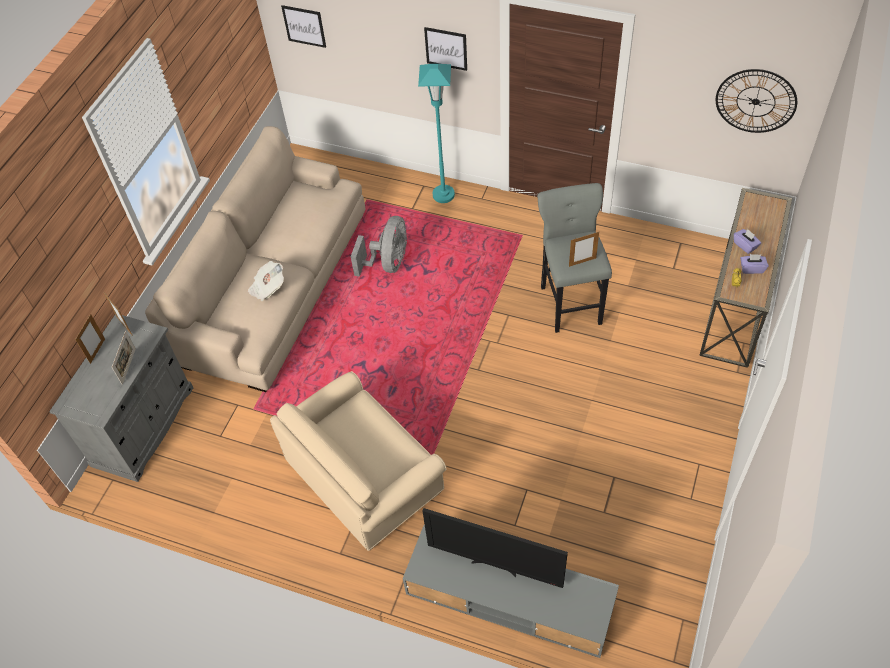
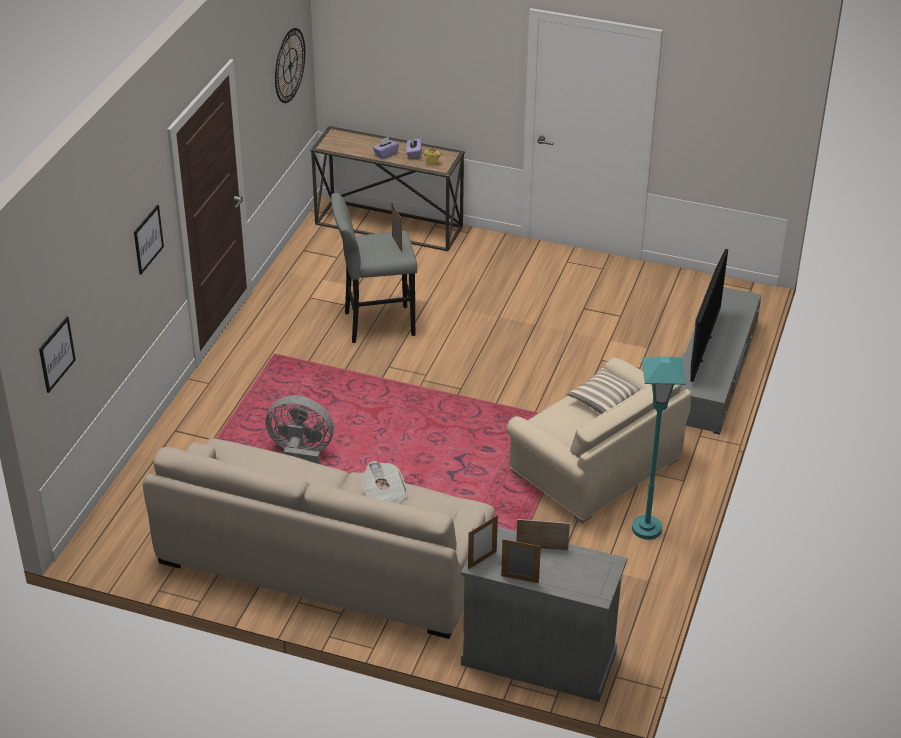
camera: 95 degrees left, 15 degrees down
(380, 452) = (605, 402): none -> pillow
(443, 195) = (195, 413): turquoise floor lamp -> turquoise floor lamp (646, 528)

